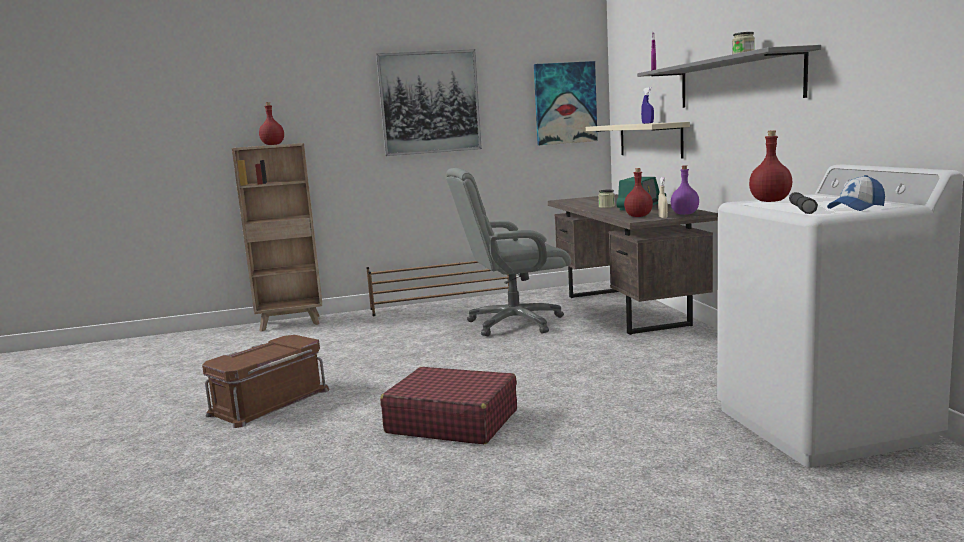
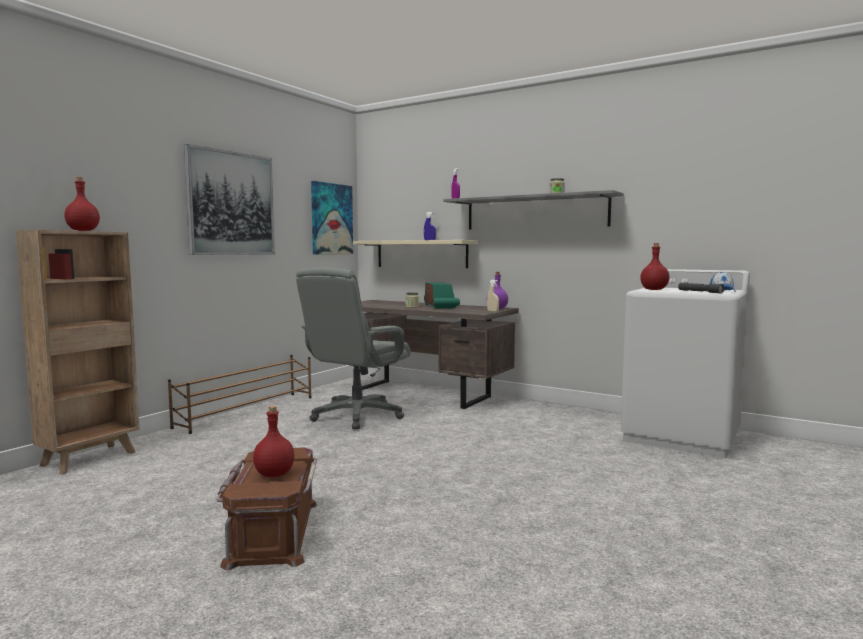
camera: 45 degrees left, 5 degrees down
(451, 421) = (491, 494): red suitcase -> none
(639, 216) = (471, 311): red bottle -> red bottle (275, 474)

